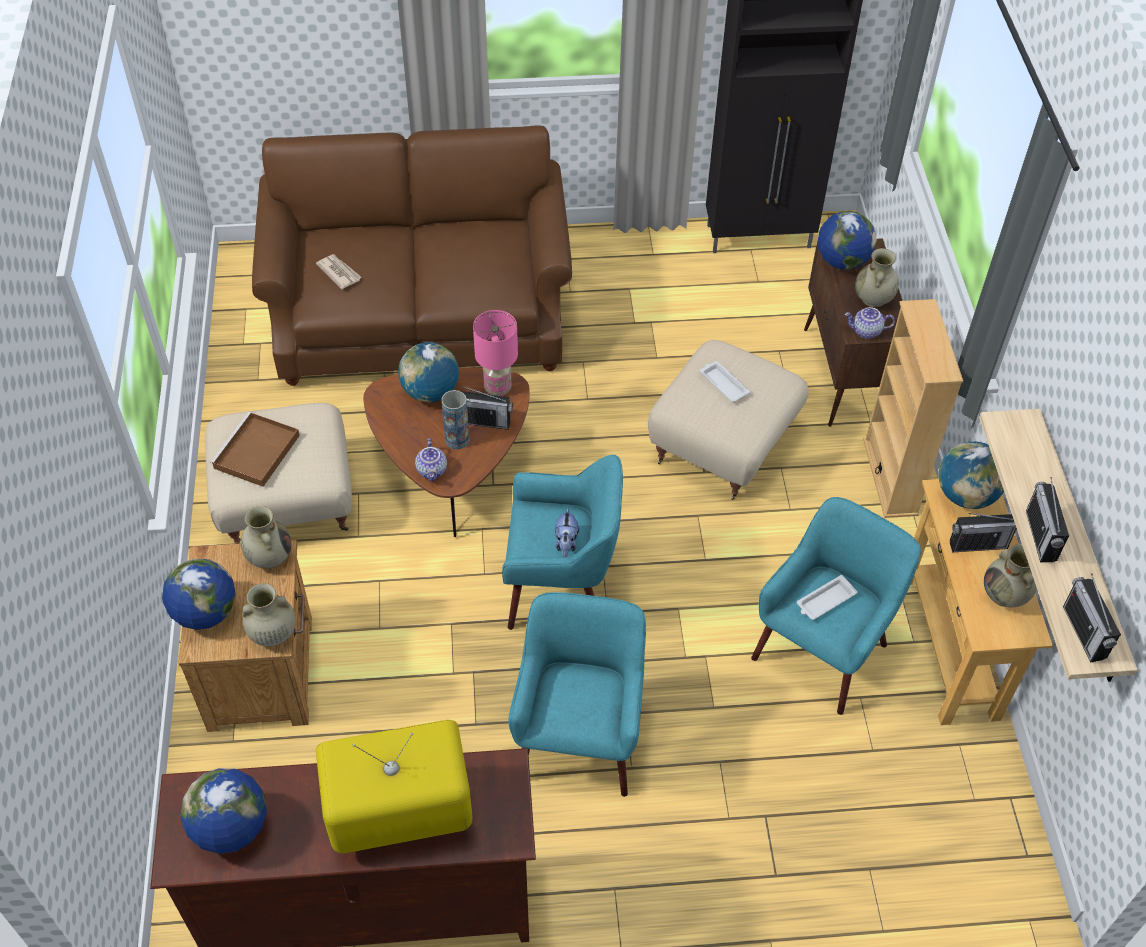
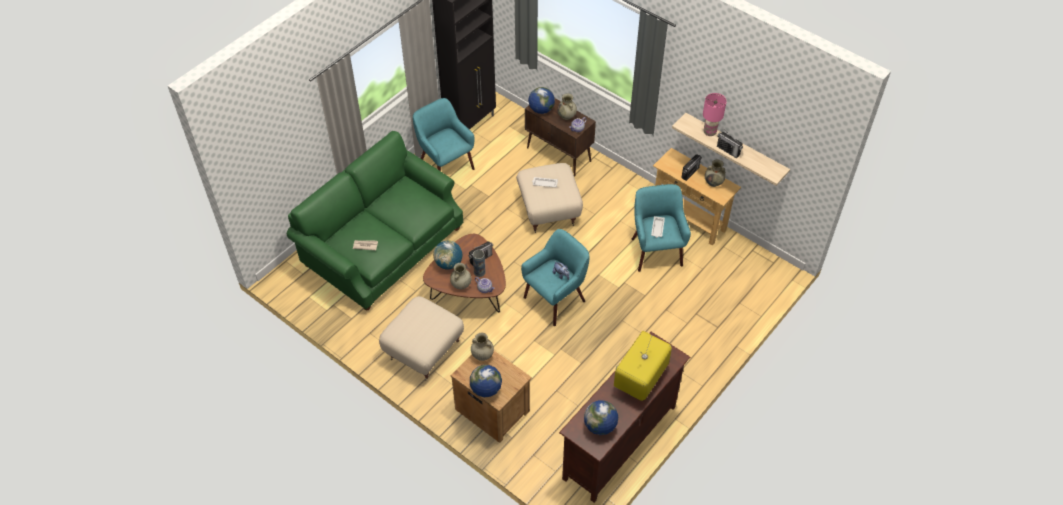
camera: 45 degrees left, 0 degrees up
(256, 453) = (417, 332): brown tray -> none
(272, 634) = (516, 376): beige vase -> beige vase (461, 285)
(421, 315) = (383, 246): brown sofa -> green sofa
(498, 389) = (470, 244): pink table lamp -> pink table lamp (710, 132)
(579, 740) = (618, 340): turquoise armchair -> turquoise armchair (445, 166)
(890, 476) = (612, 178): beige bookcase -> none
(965, 495) = (670, 160): globe -> none
(1084, 632) = (767, 169): radio -> none

